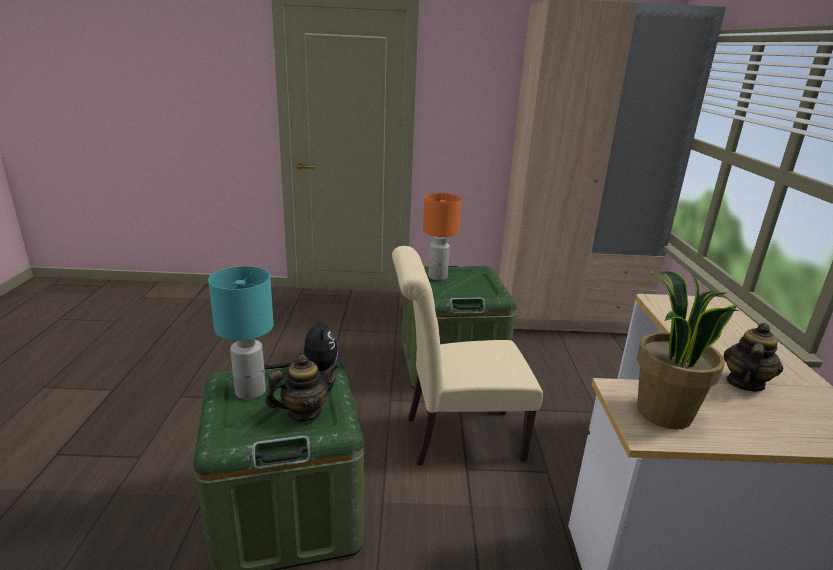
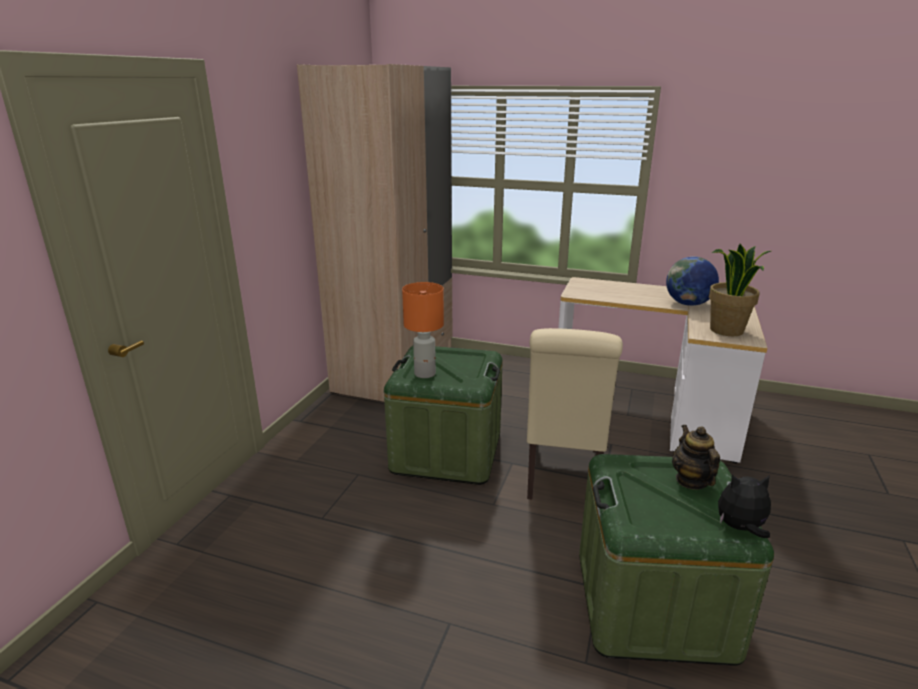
camera: 70 degrees left, 0 degrees up
(251, 391) = (654, 512): turquoise table lamp -> none
(318, 368) = (615, 464): plush toy -> plush toy (740, 528)
(744, 383) = (688, 304): teapot -> globe

